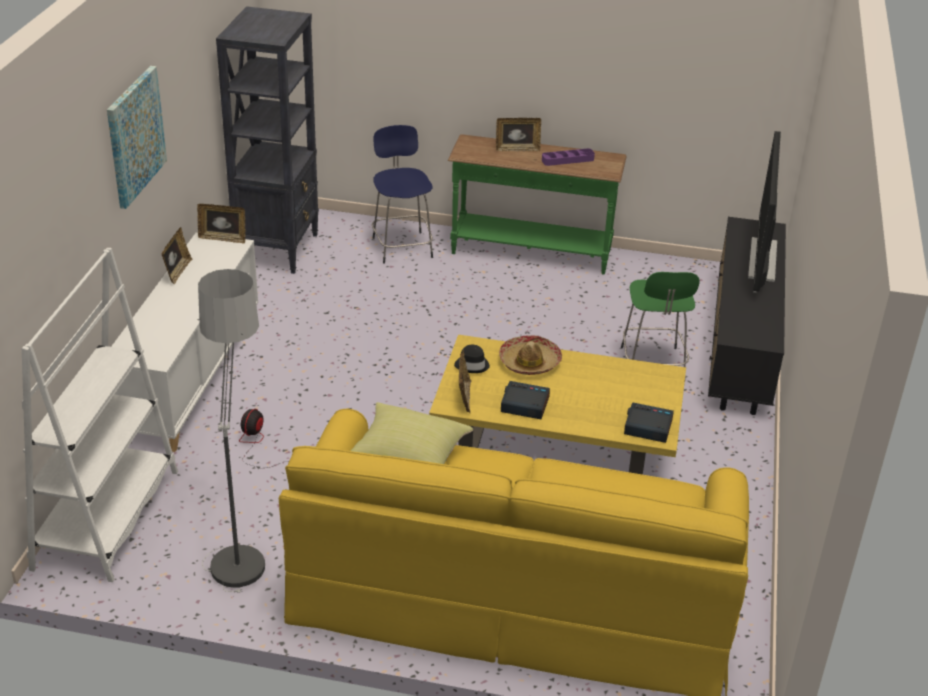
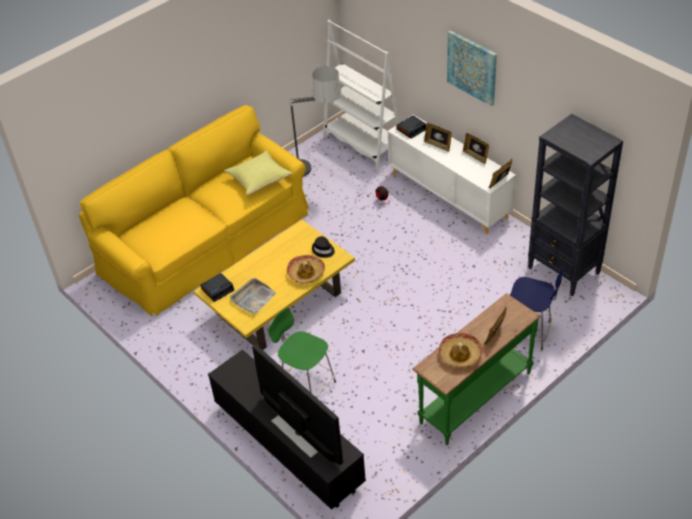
camera: 130 degrees right, 10 degrees up
(464, 398) = (300, 235): picture frame -> picture frame (438, 145)
(524, 405) = (275, 254): alarm clock -> alarm clock (411, 129)
(567, 160) = (460, 354): purple tray -> hat
(623, 388) = (253, 298): none -> grey tray

